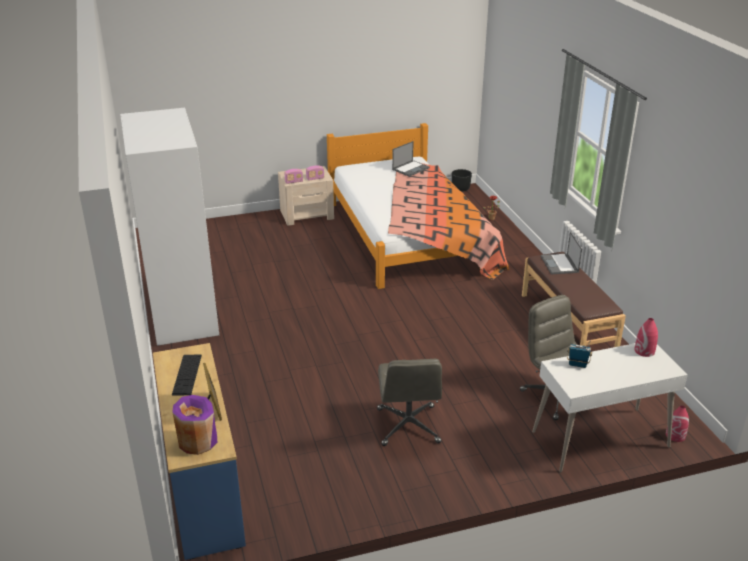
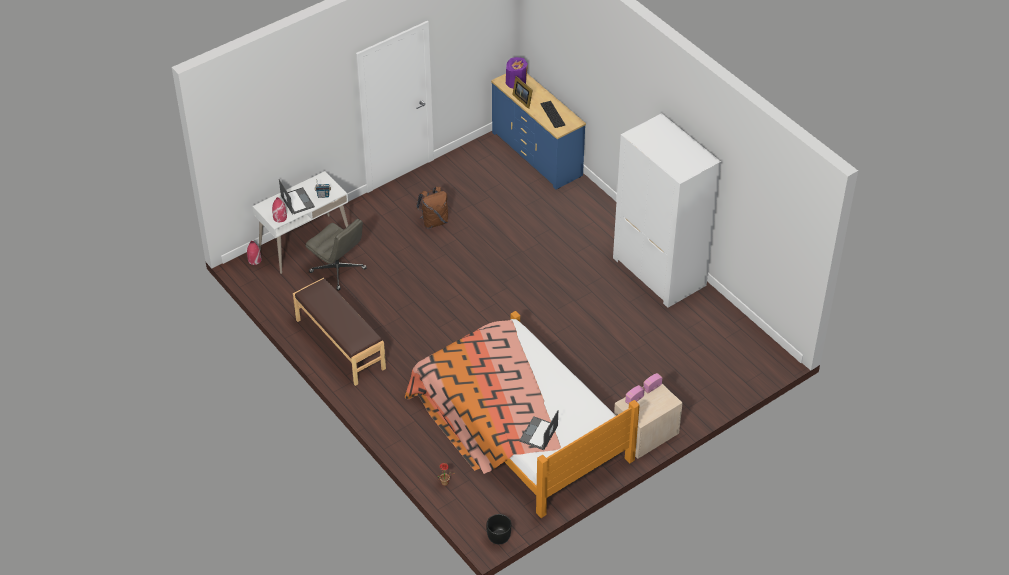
camera: 160 degrees right, 15 degrees up
(408, 426) = (434, 221): grey office chair -> brown backpack
(559, 264) = (351, 333): laptop -> laptop (297, 201)

